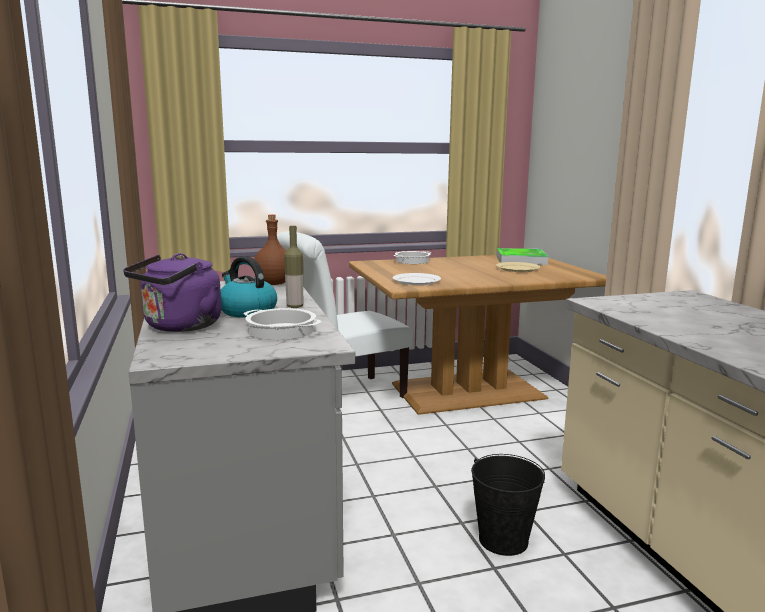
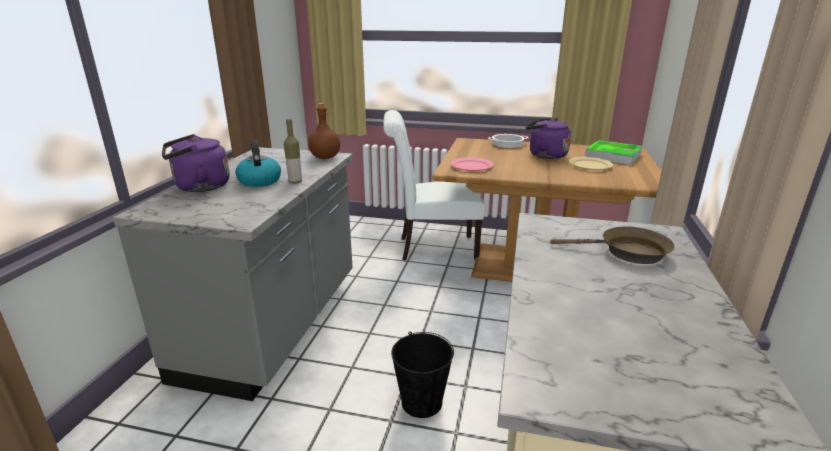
camera: 30 degrees right, 10 degrees up
(280, 331) = (243, 203): cooking pot -> none
(416, 281) = (471, 166): white plate -> pink plate
(465, 266) = (545, 155): none -> purple kettle
(696, 309) = (628, 252): none -> brown frying pan

